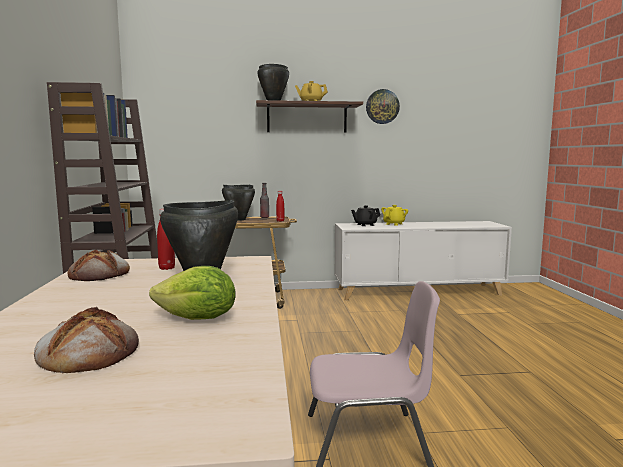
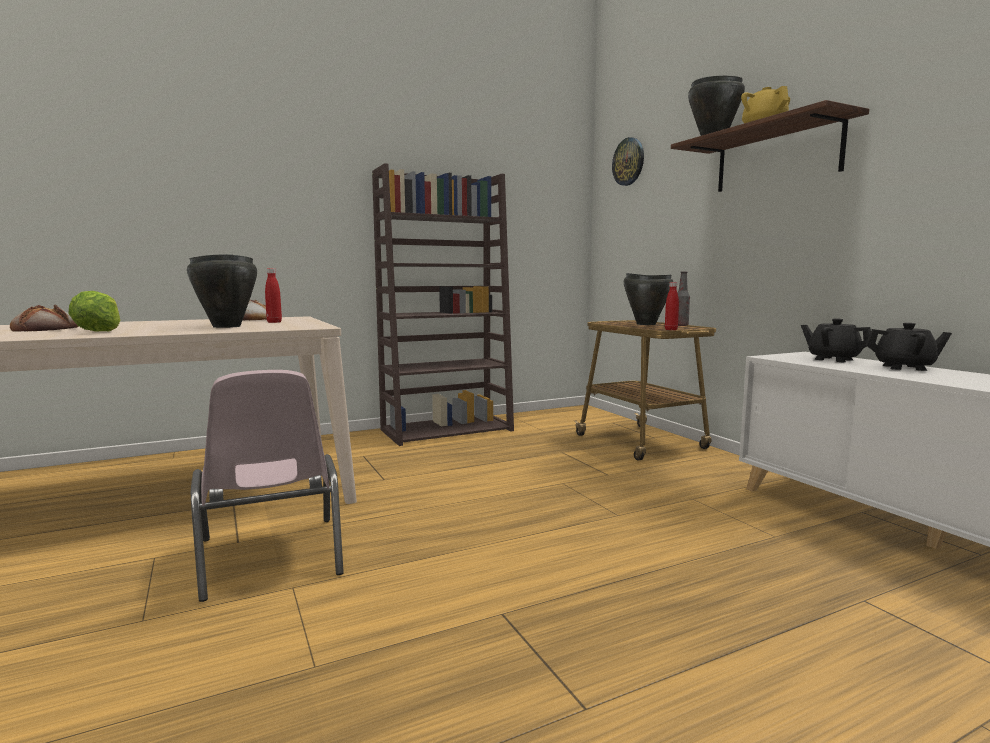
camera: 70 degrees right, 0 degrees up
(382, 106) = (931, 96): wall clock -> wall clock (628, 162)
(394, 224) = (904, 367): yellow teapot -> black teapot

